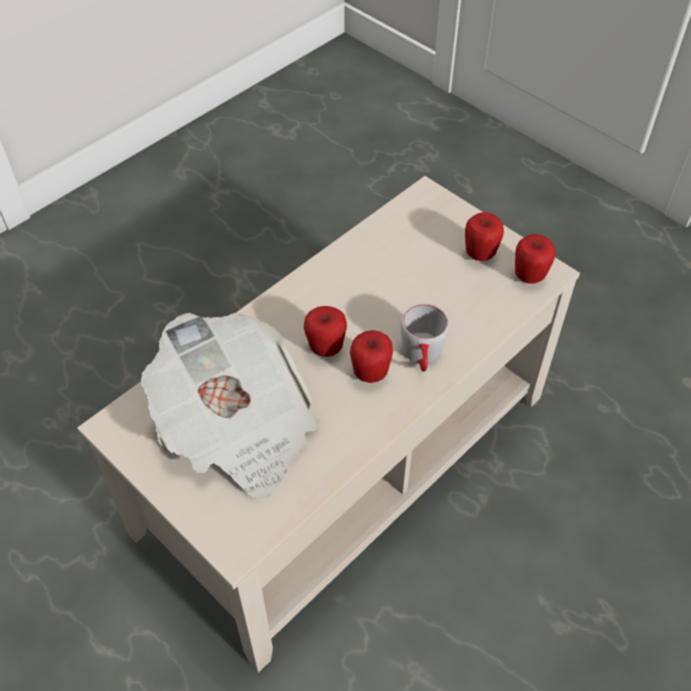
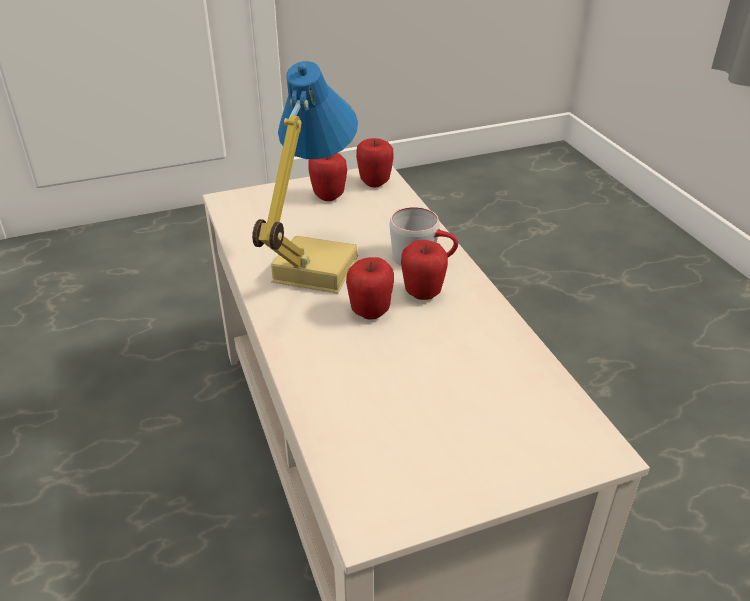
camera: 65 degrees left, 15 degrees down
(237, 428) = (438, 405): newspaper -> none
(361, 289) = (312, 268): none -> table lamp

